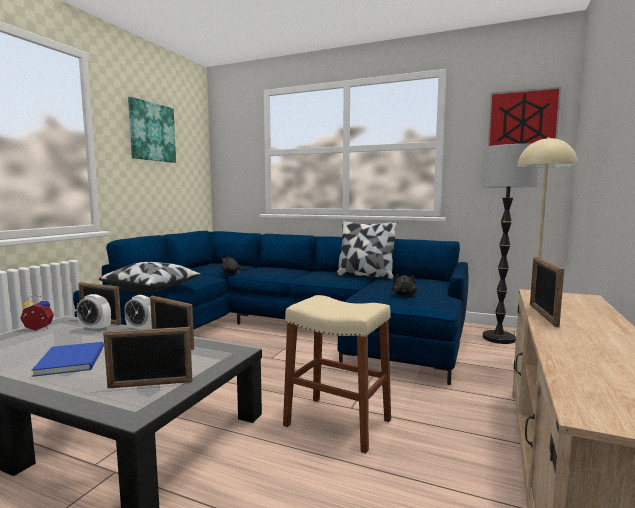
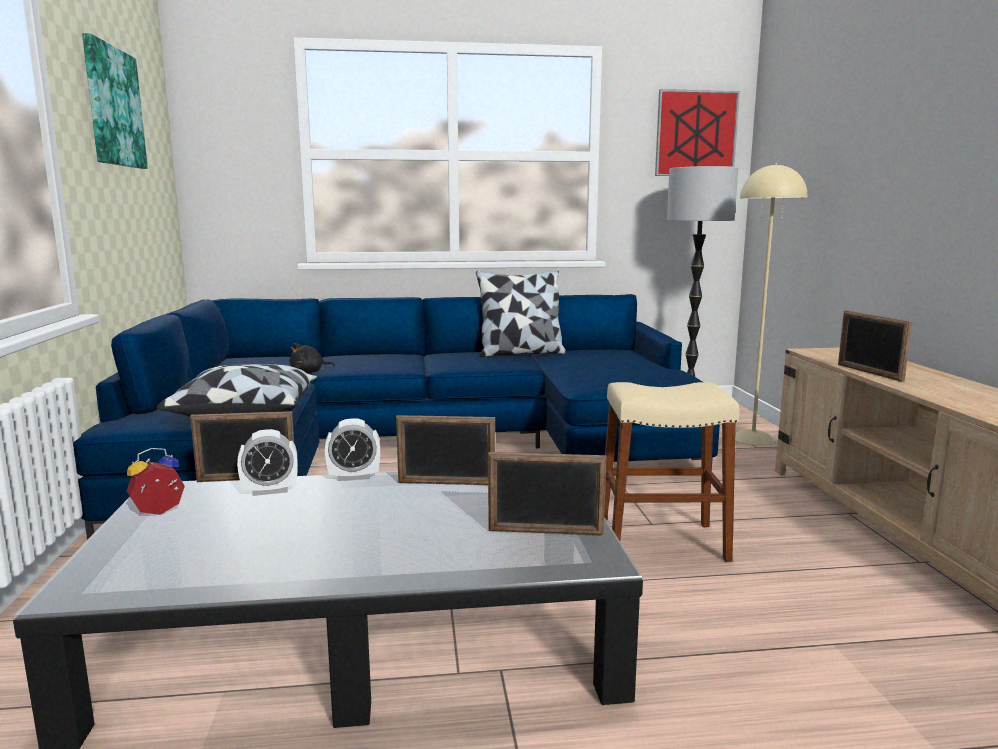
camera: 30 degrees left, 5 degrees up
(73, 359) = (356, 533): blue book -> none
(150, 384) = (545, 532): picture frame -> picture frame turned 45 degrees clockwise
(404, 295) = (627, 373): black plush toy -> none

